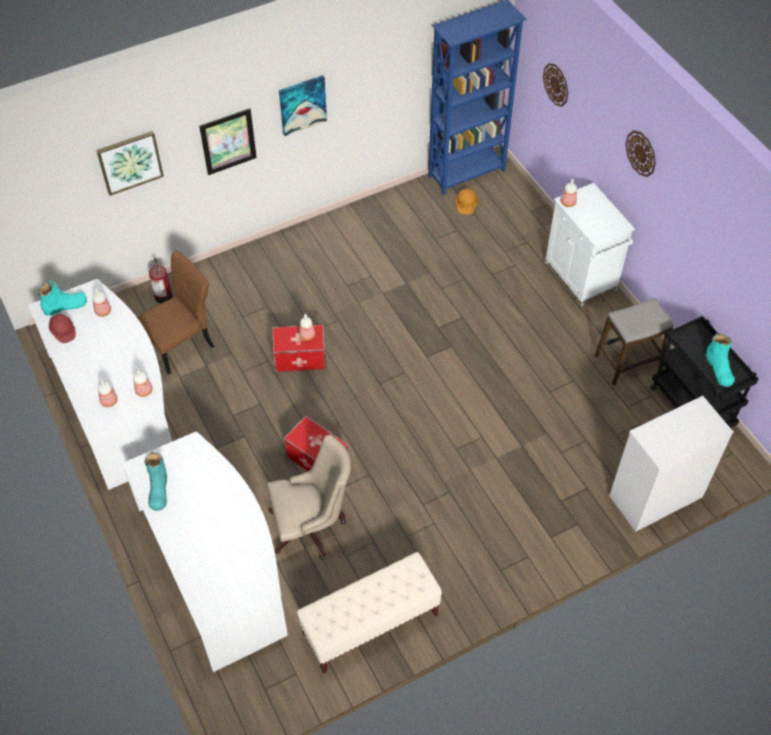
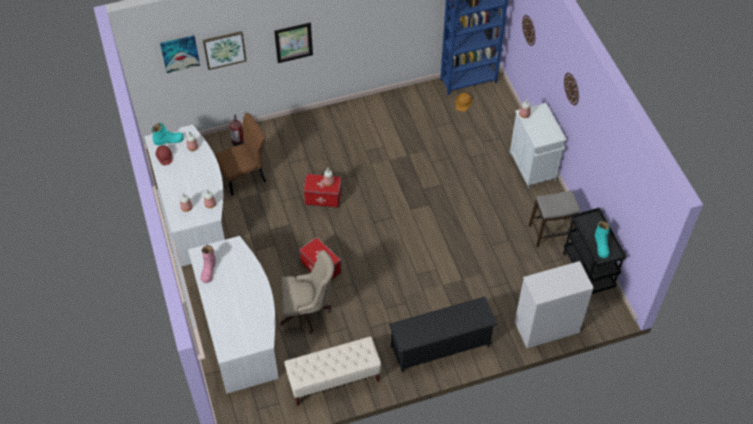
camera: 10 degrees right, 0 degrees up
(158, 489) = (208, 269): turquoise boot -> pink boot
(302, 104) = (348, 23): picture -> picture (180, 53)
(514, 548) = (440, 346): none -> black shoe rack

